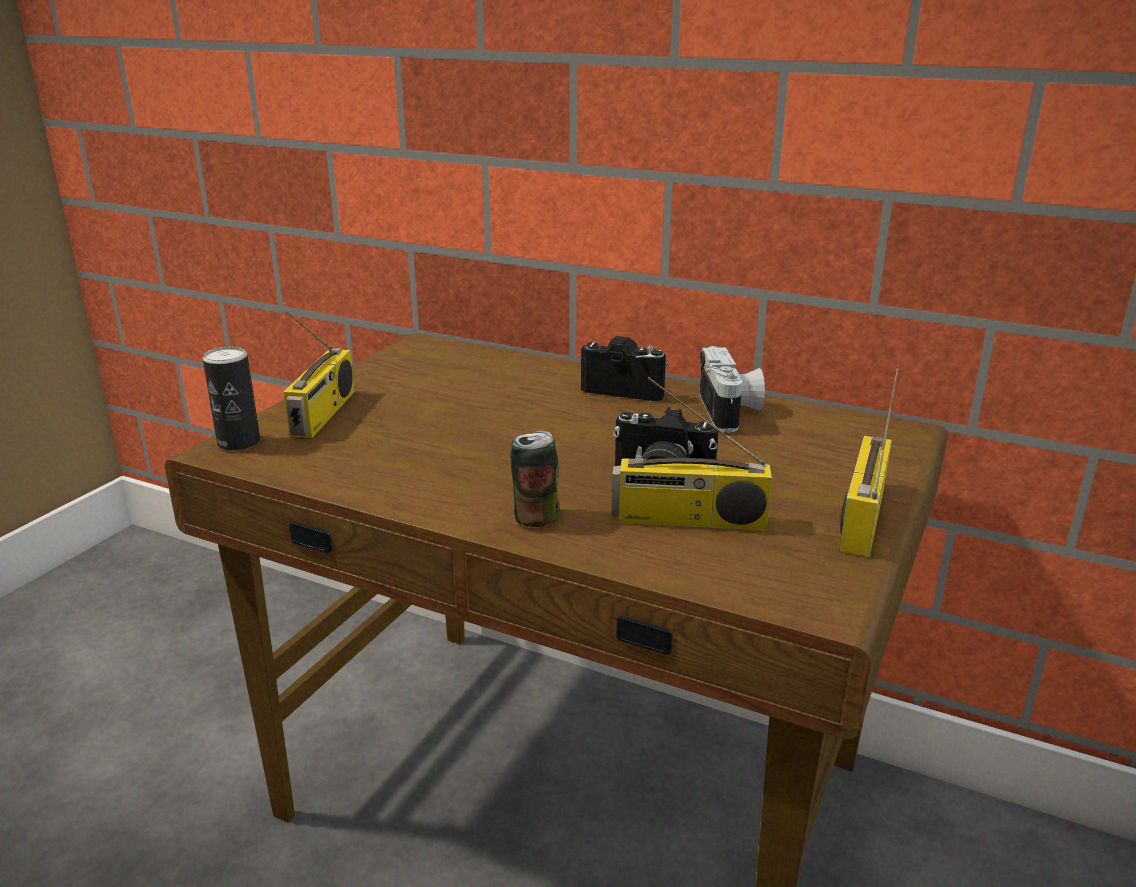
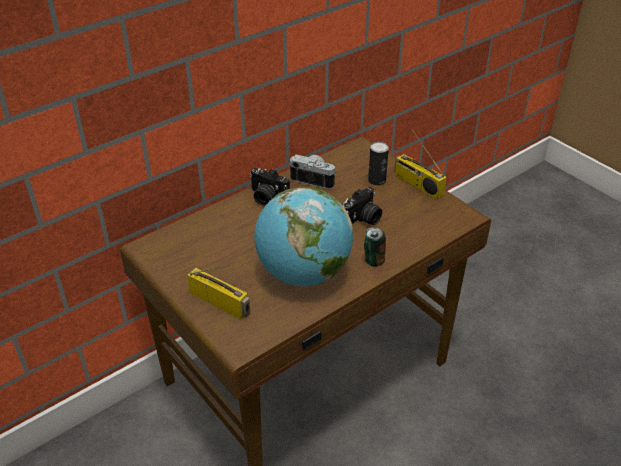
camera: 65 degrees left, 15 degrees up
(239, 442) = (235, 339): can -> can (377, 180)
(442, 459) = (303, 273): none -> globe
(626, 388) = (267, 197): camera -> camera turned 105 degrees counterclockwise
(688, 520) = (398, 224): radio -> none

